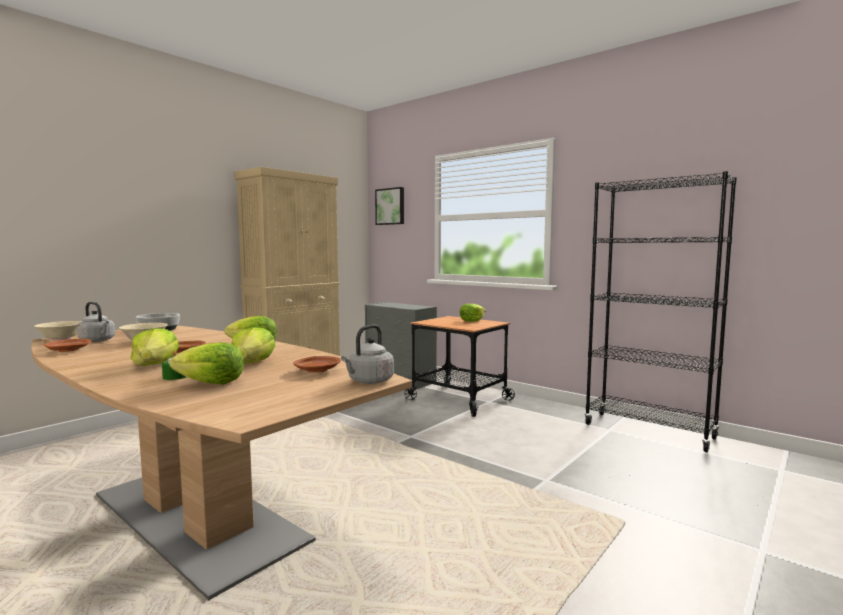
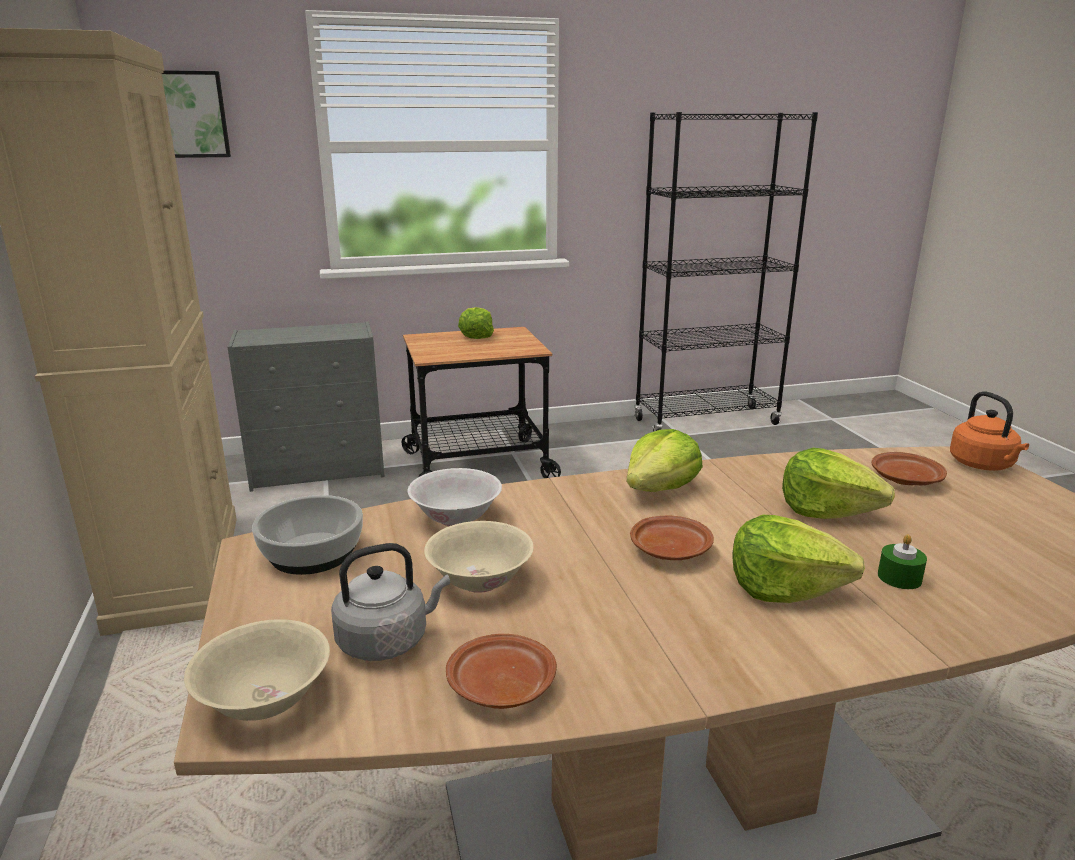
camera: 55 degrees left, 15 degrees up
(198, 334) = (456, 518): none -> white bowl
(211, 383) = (961, 555): lettuce -> none
(369, 381) = (983, 465): grey kettle -> orange kettle

